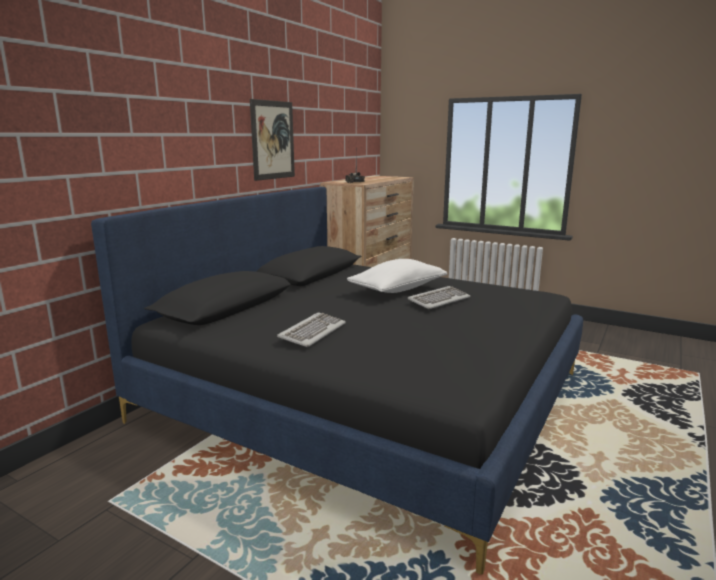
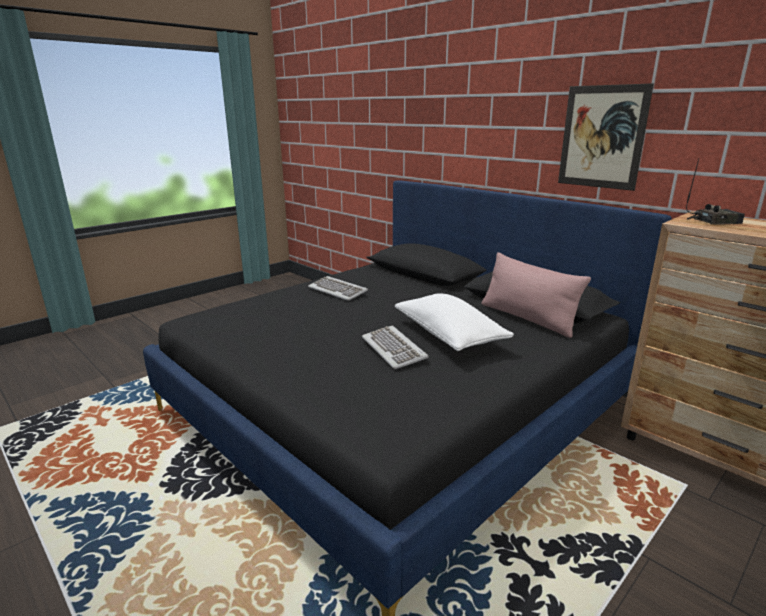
camera: 105 degrees right, 5 degrees up
(345, 275) = (527, 318): none -> pink pillow

